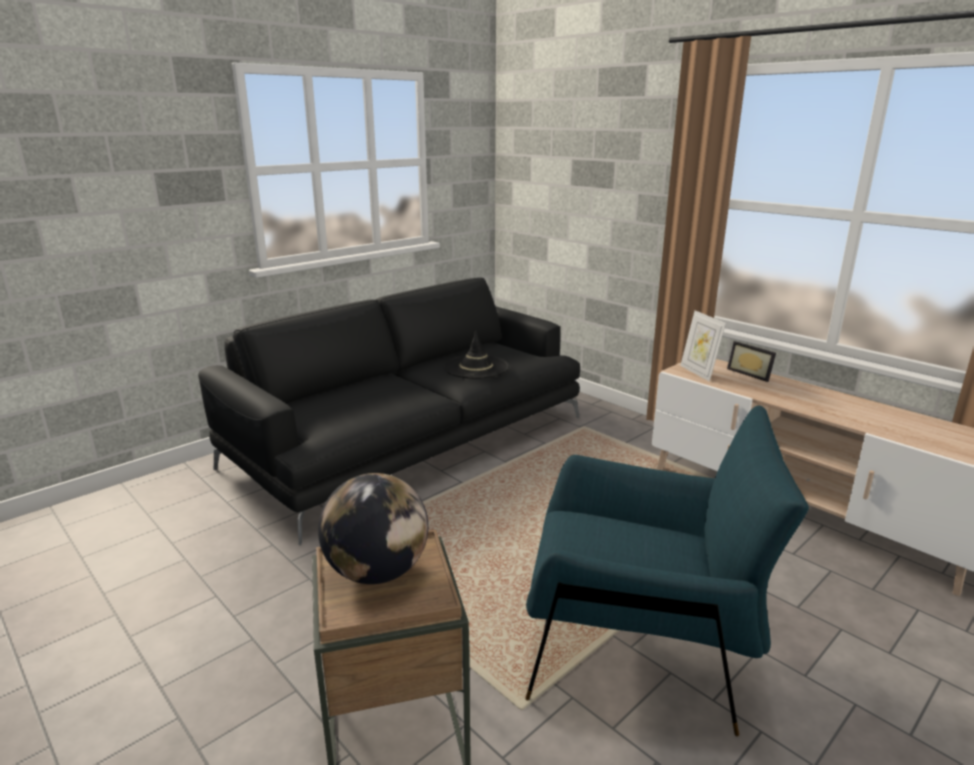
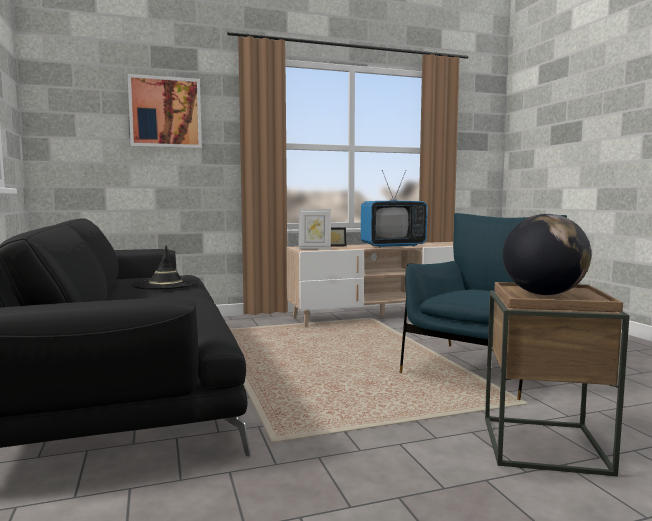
camera: 65 degrees left, 15 degrees down
(604, 154) = (165, 112): none -> picture
(835, 409) = (393, 246): none -> television

